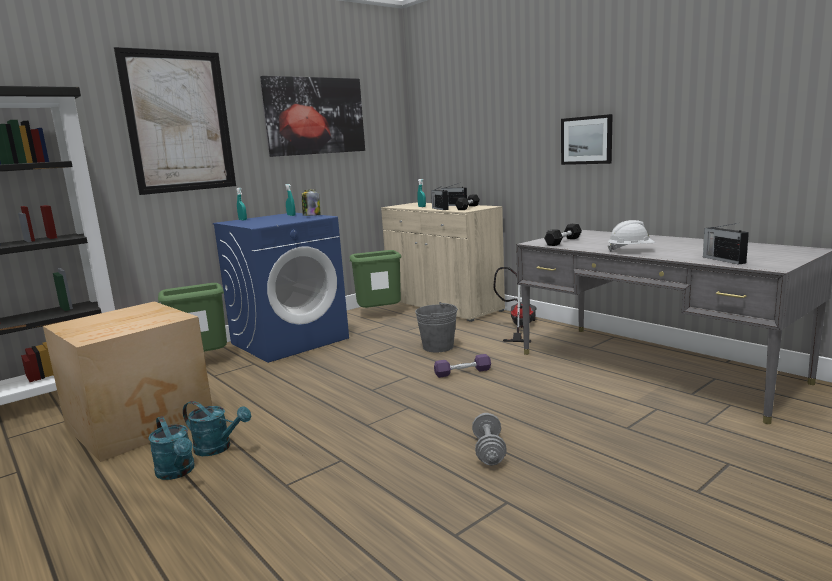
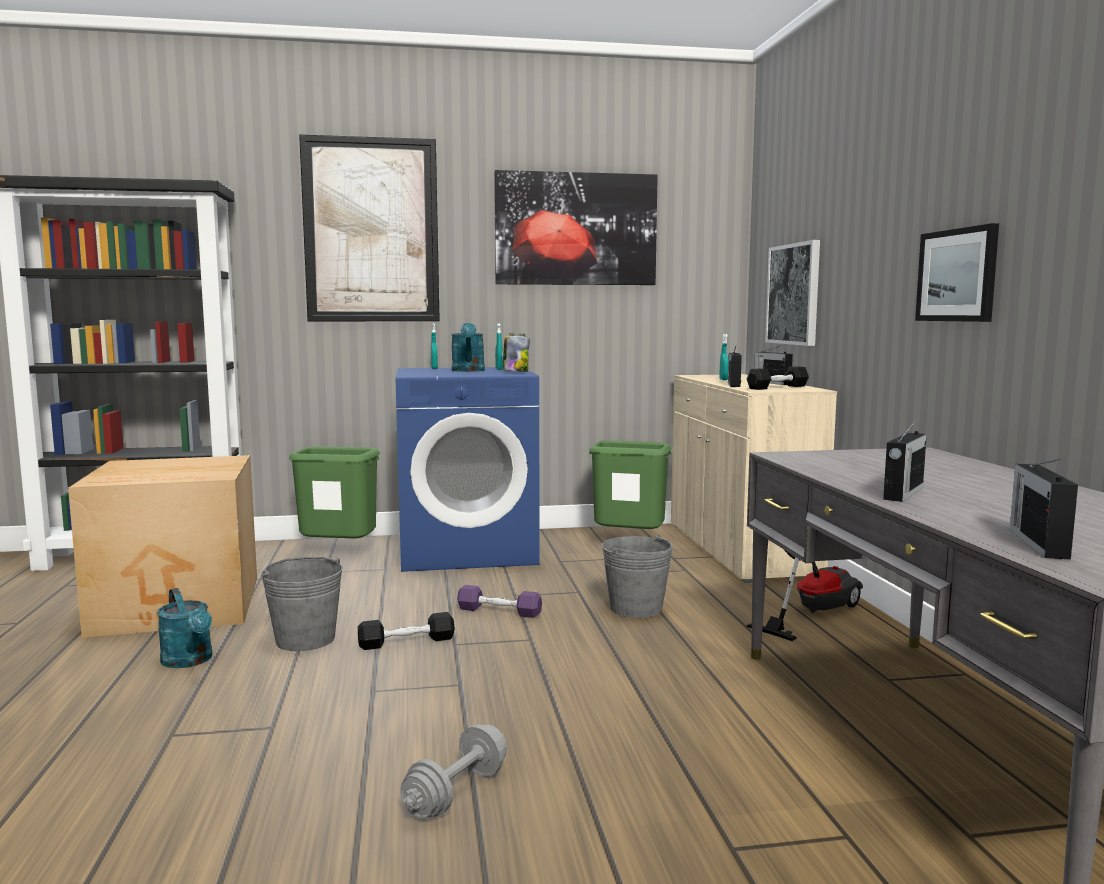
camera: 30 degrees right, 5 degrees down
(178, 472) = (114, 676): turquoise watering can -> turquoise watering can (468, 371)
(275, 414) = (305, 639): none -> grey bucket
(457, 152) = (794, 294): none -> picture
(462, 372) = (611, 657): purple dumbbell -> purple dumbbell (499, 611)
(563, 241) = (834, 460): black dumbbell -> black dumbbell (406, 642)
(631, 250) = (902, 493): white hard hat -> radio

